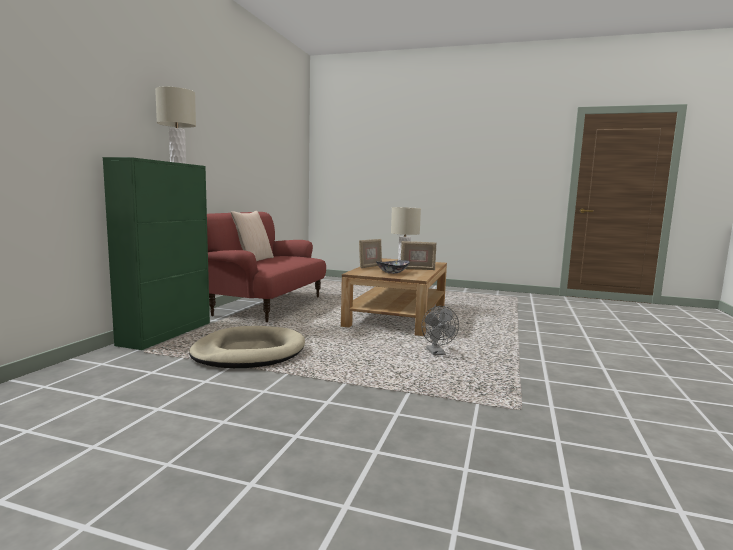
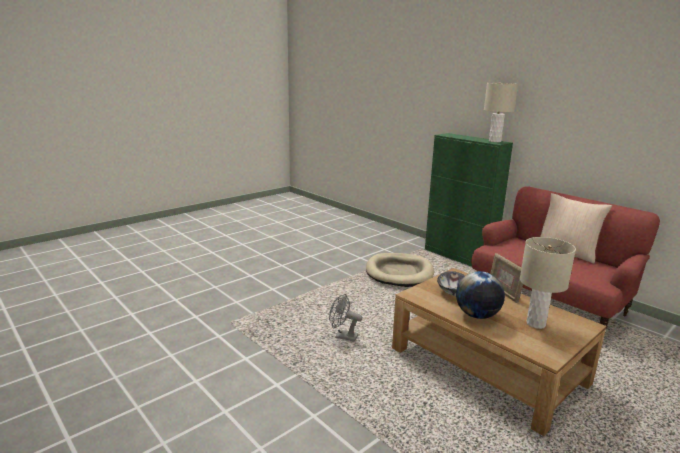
camera: 120 degrees right, 10 degrees up
(417, 269) = (477, 315): picture frame -> globe

